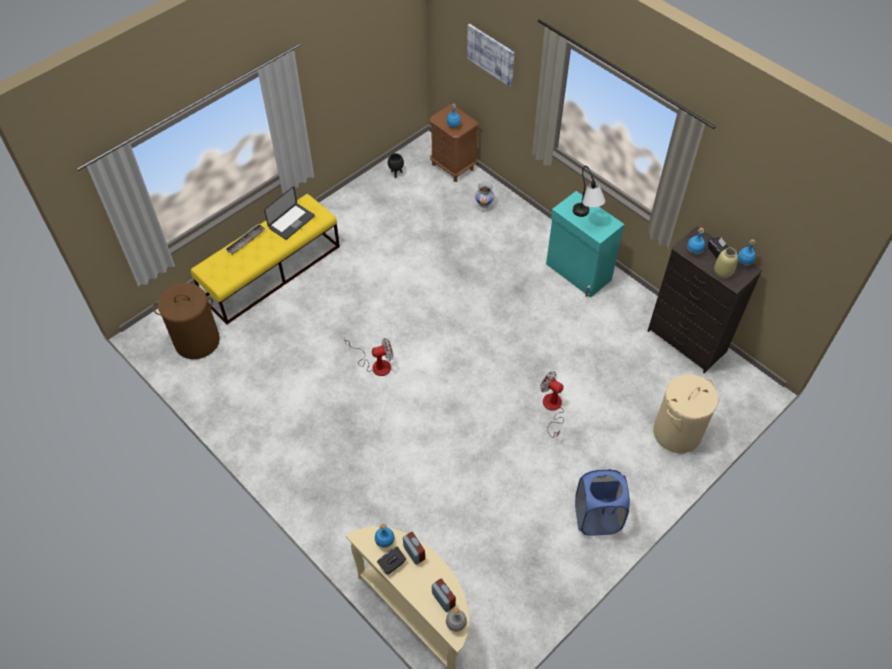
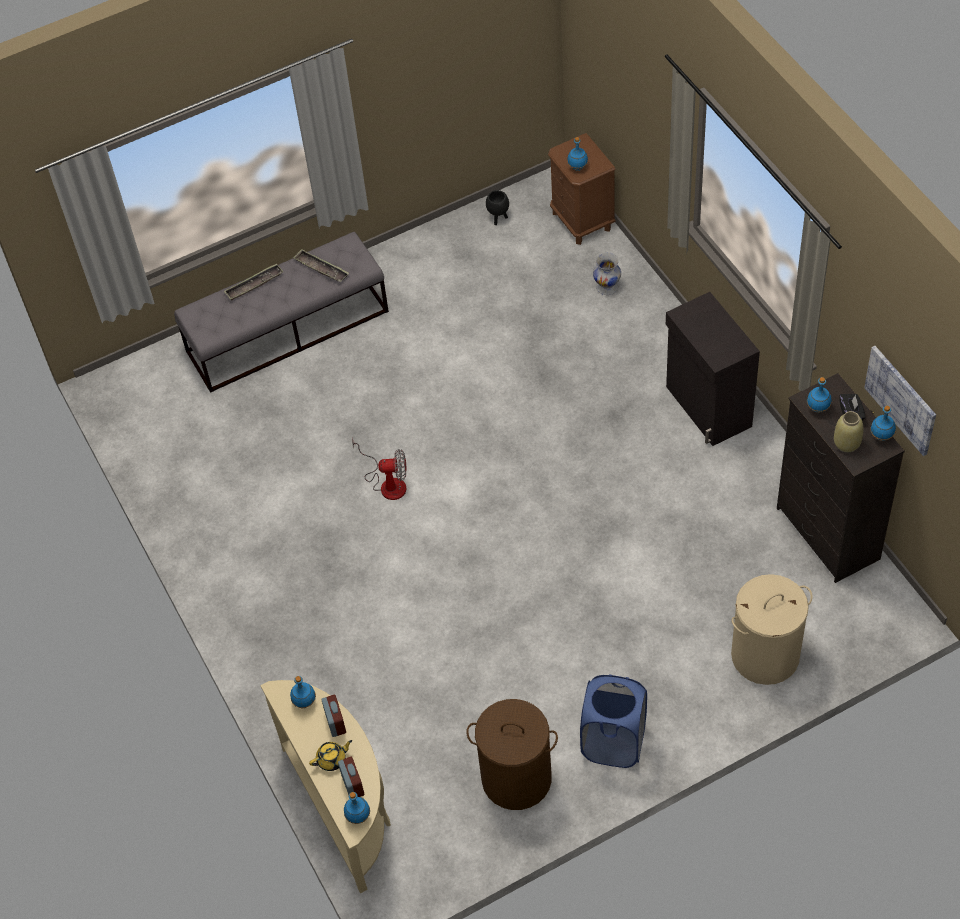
camera: 20 degrees right, 0 degrees up
(197, 341) = (166, 408): brown laundry basket -> brown laundry basket (516, 778)
(272, 272) = (288, 331): yellow bench -> grey bench
(291, 222) = (321, 268): laptop -> tray
(392, 564) = (305, 730): black tissue box -> none
(421, 583) = (332, 759): none -> yellow teapot
(455, 624) = (358, 816): grey bottle -> blue bottle
(491, 54) = (627, 81): picture -> picture (901, 399)
(552, 408) = (604, 589): fan -> none
(578, 273) = (707, 407): turquoise cabinet -> black cabinet
(585, 218) = (708, 334): table lamp -> none

